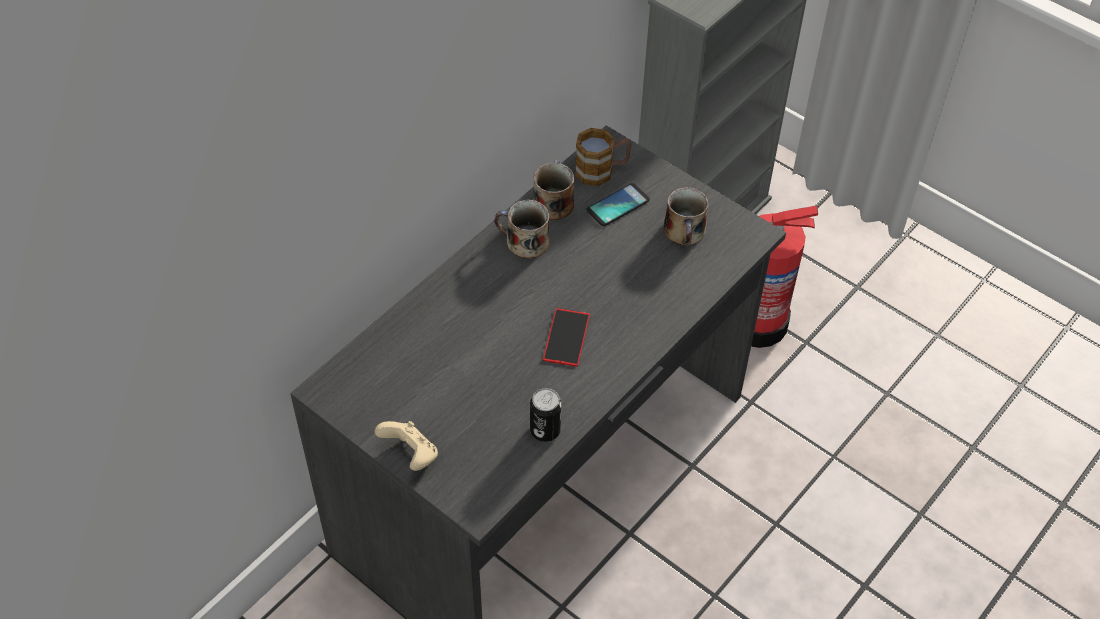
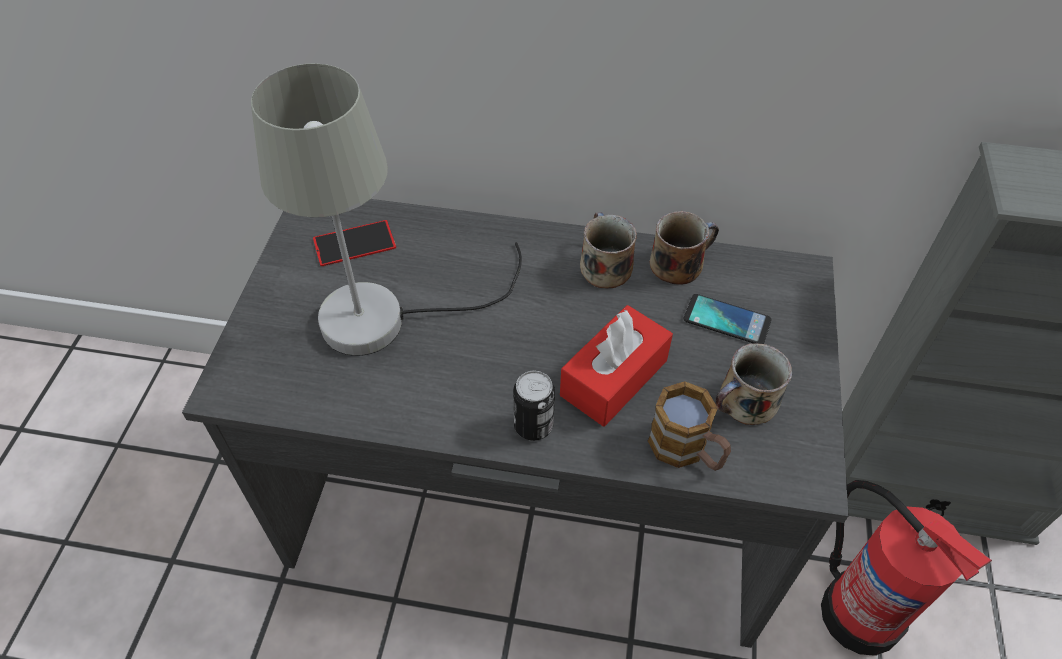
camera: 60 degrees right, 0 degrees up
(411, 455) = (265, 305): beige game controller -> none
(479, 384) = (387, 316): none -> grey table lamp
(545, 430) = (359, 402): can -> can (533, 426)
(566, 337) = (501, 361): phone -> phone (354, 243)
(602, 170) = (763, 283): mug -> mug (686, 450)
(622, 285) = (614, 378): none -> red tissue box

